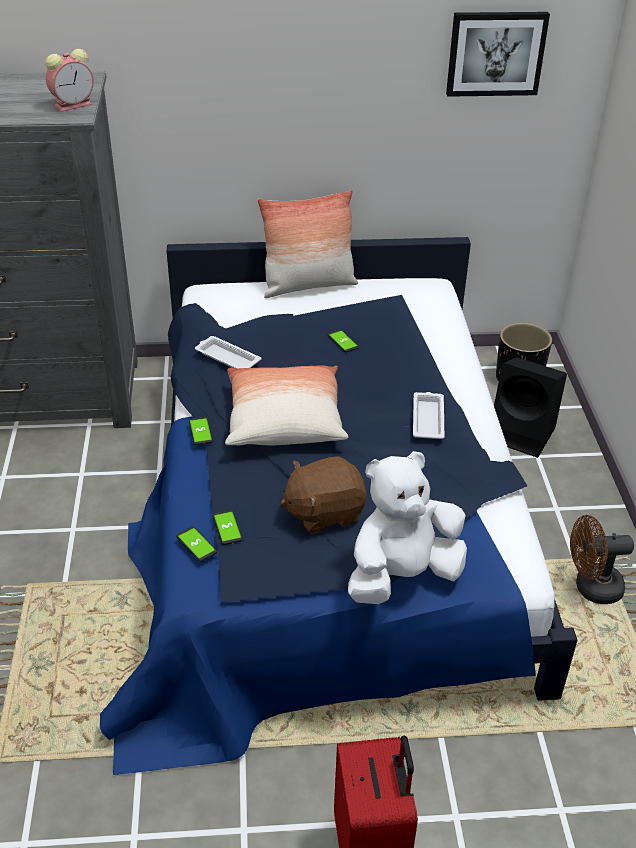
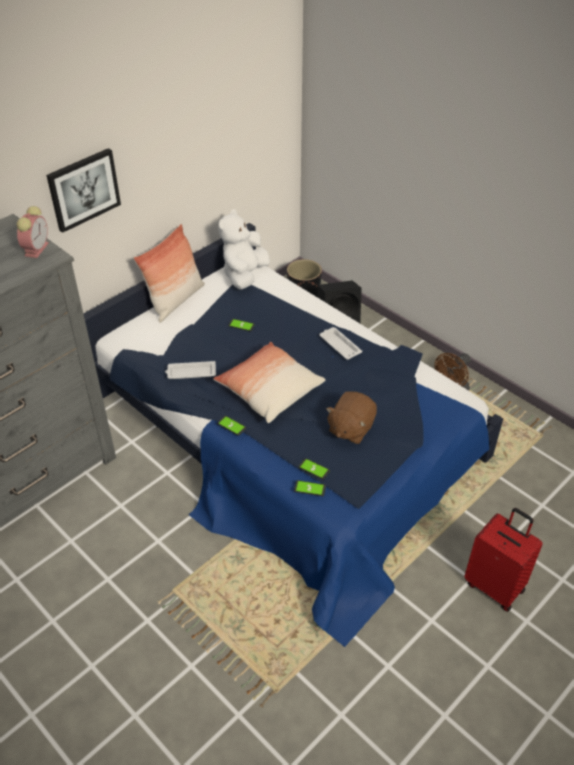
camera: 40 degrees left, 5 degrees up
(402, 576) = (422, 436): white plush toy -> white plush toy (244, 275)
(495, 53) = (244, 99): picture -> picture (83, 189)

